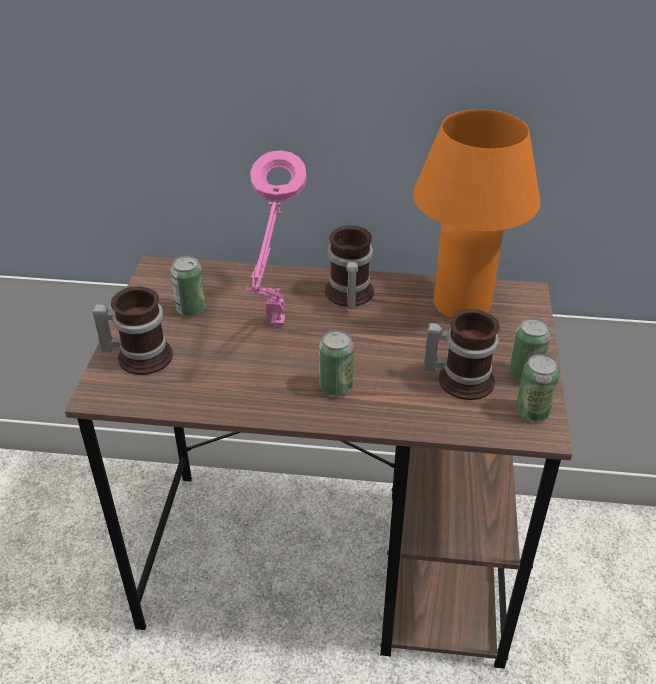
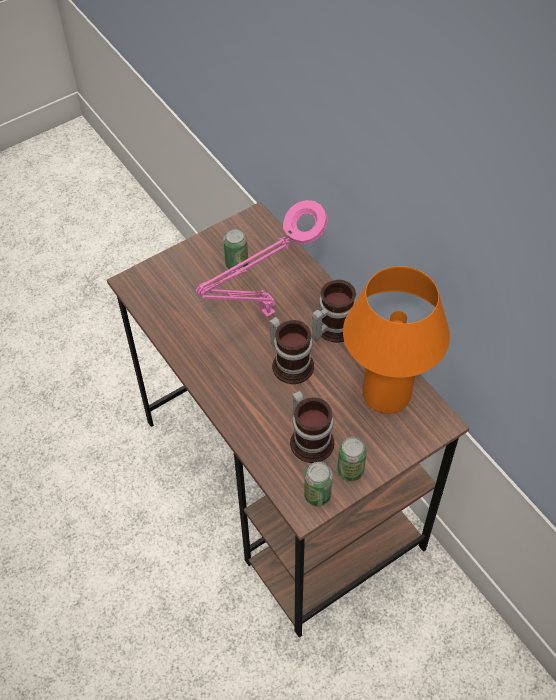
camera: 50 degrees right, 15 degrees up
(140, 355) = (176, 274): mug -> mug (291, 362)
(336, 387) = (241, 382): can -> none

